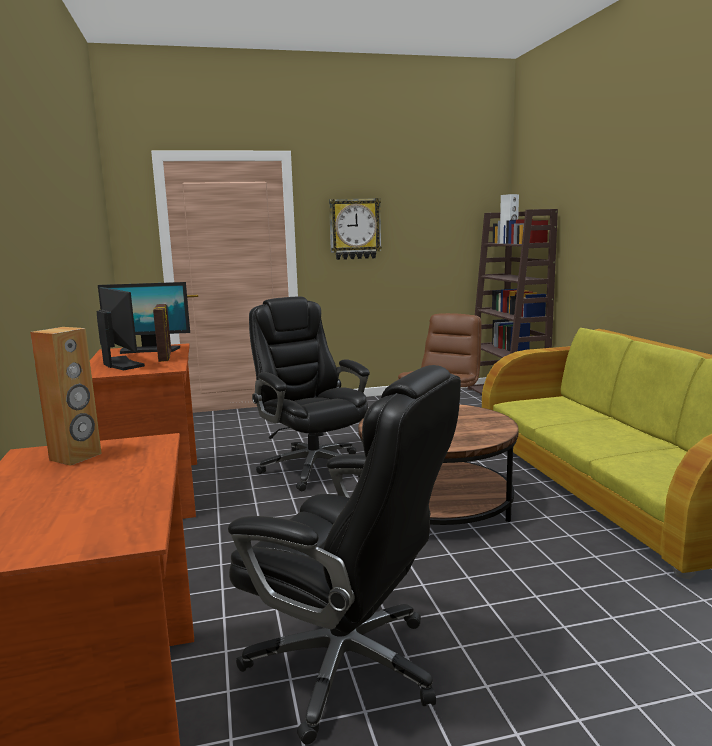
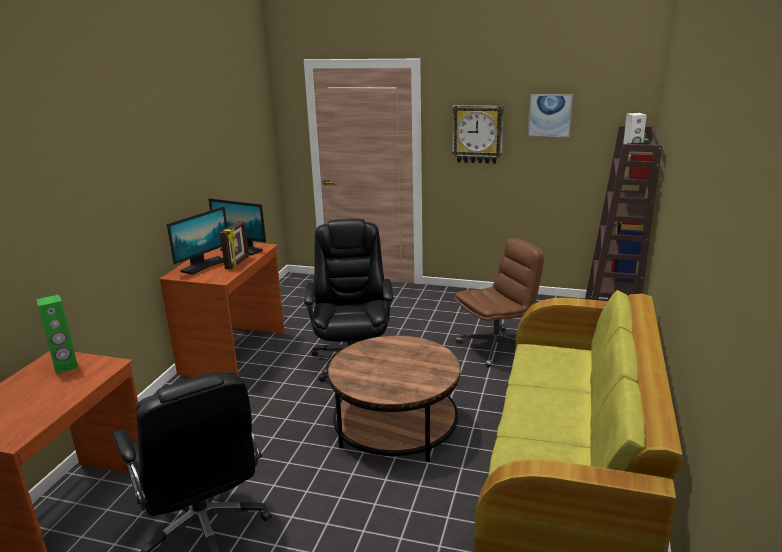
camera: 30 degrees right, 10 degrees up
(76, 457) = (66, 366): brown speaker -> green speaker
(120, 364) = (203, 265): monitor -> monitor turned 45 degrees clockwise
(422, 207) = (550, 115): none -> picture

